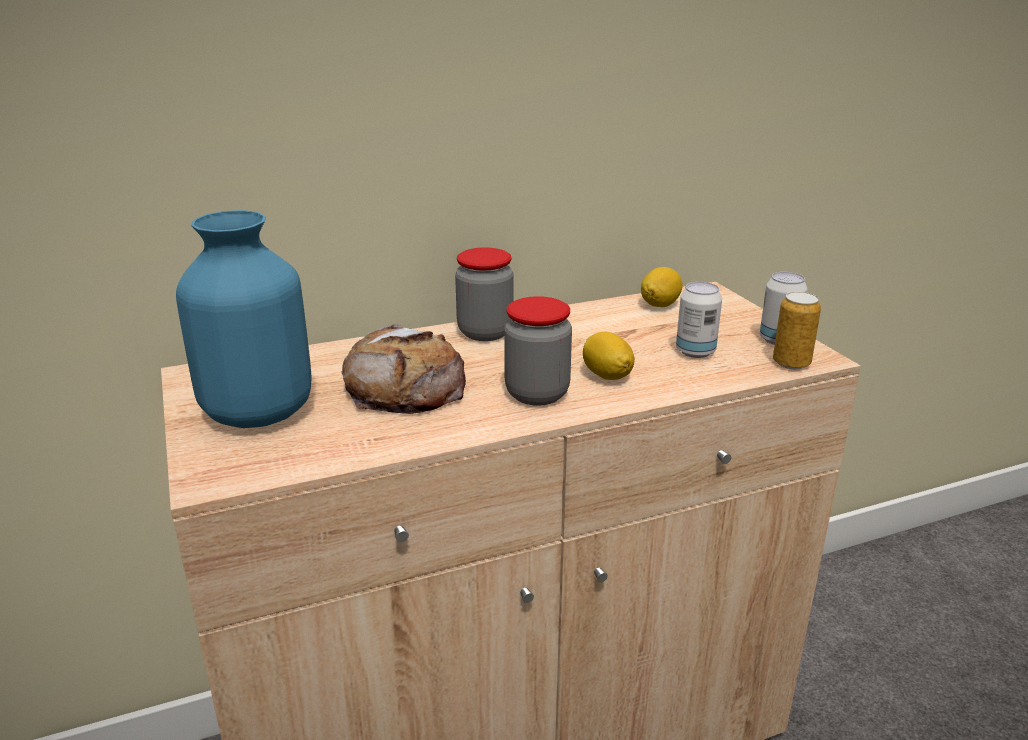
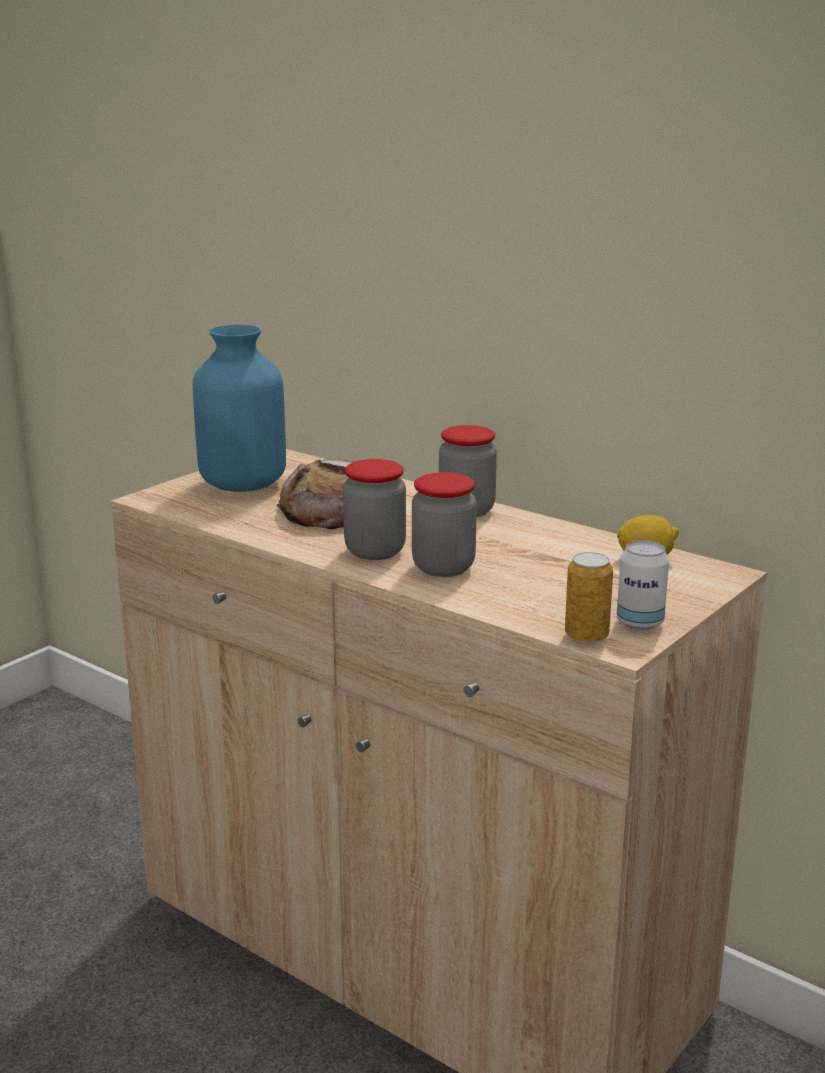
camera: 60 degrees right, 5 degrees down
(607, 376) = (443, 567): lemon -> jar
(695, 352) = (549, 591): can -> none

